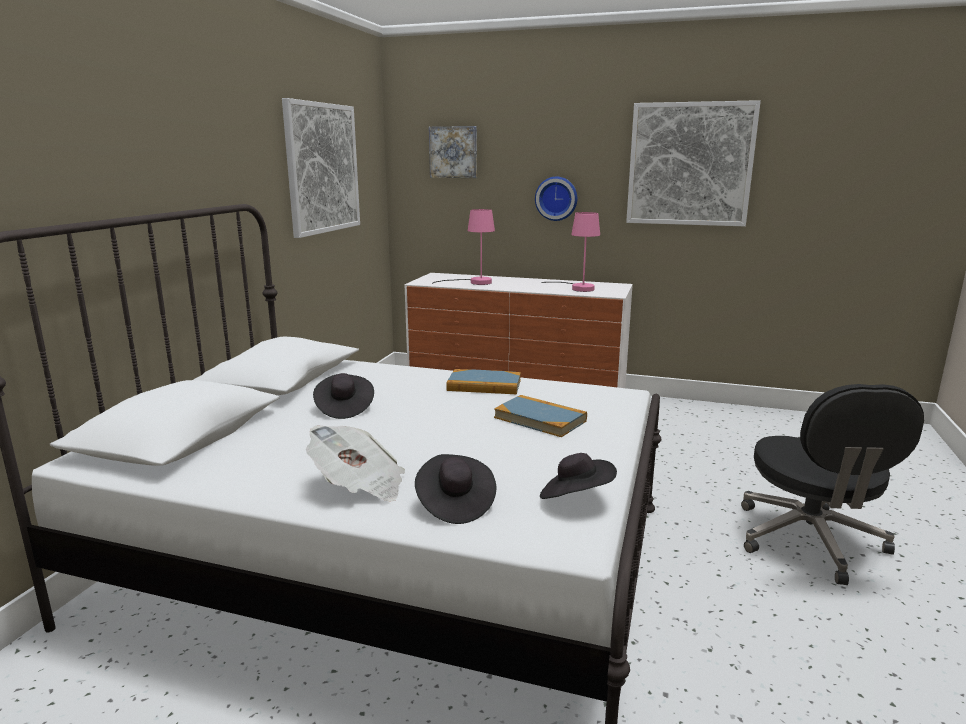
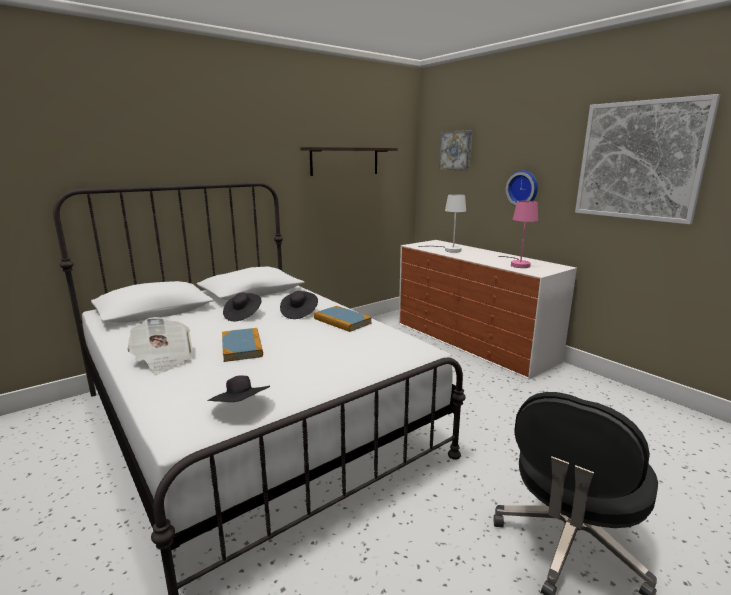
camera: 35 degrees right, 0 degrees up
(322, 168) = (345, 161): picture -> shelf
(454, 504) = (178, 386): black hat -> black hat (299, 313)
(474, 282) = (448, 250): pink table lamp -> white table lamp
(540, 419) = (329, 352): book -> book (242, 347)

